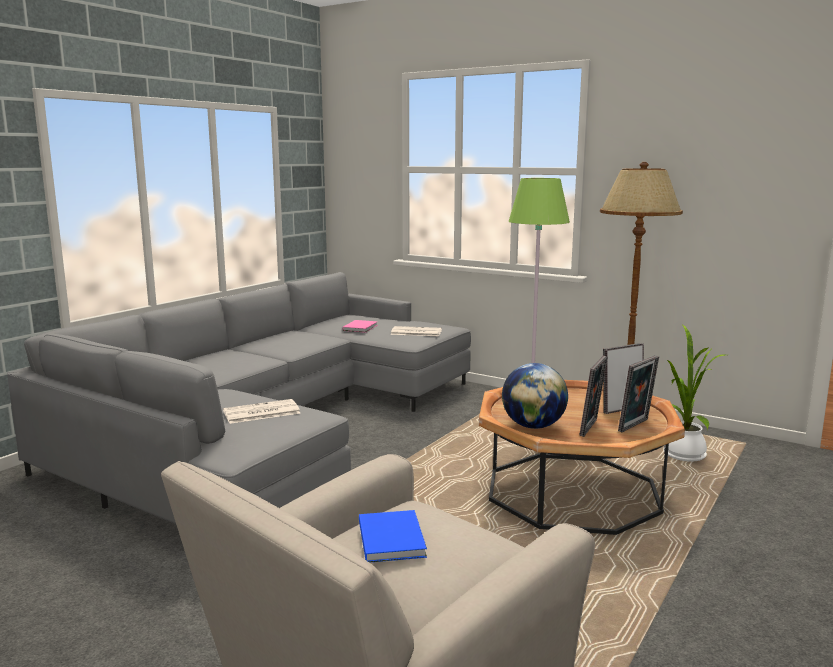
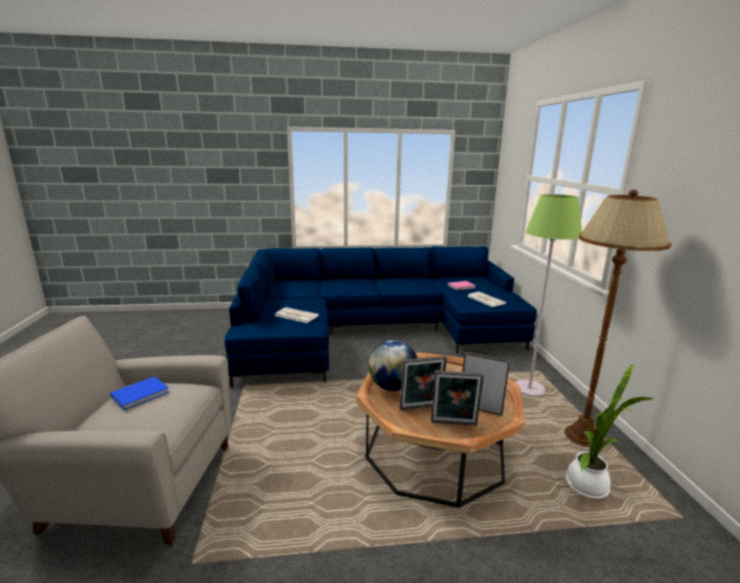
camera: 50 degrees right, 5 degrees up
(274, 428) = (371, 331): grey sofa -> blue sofa

